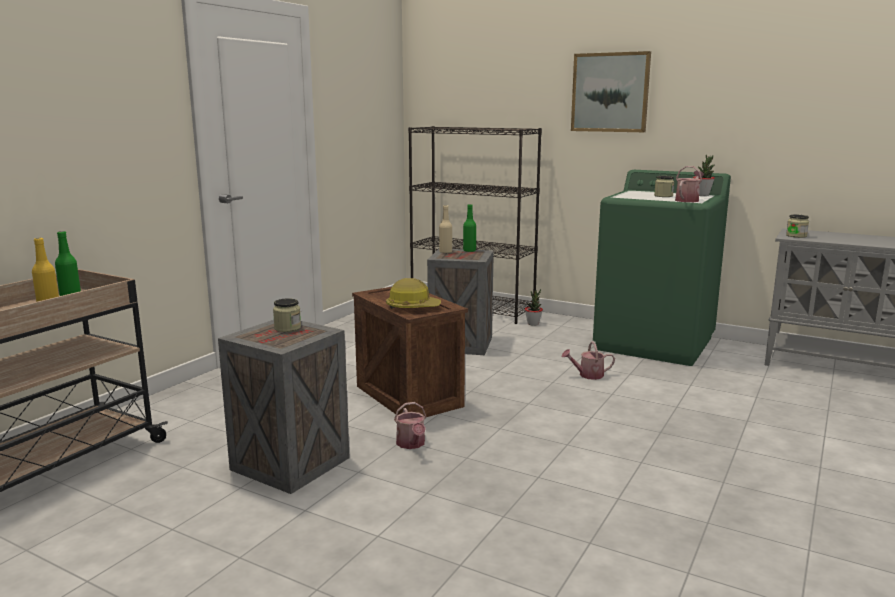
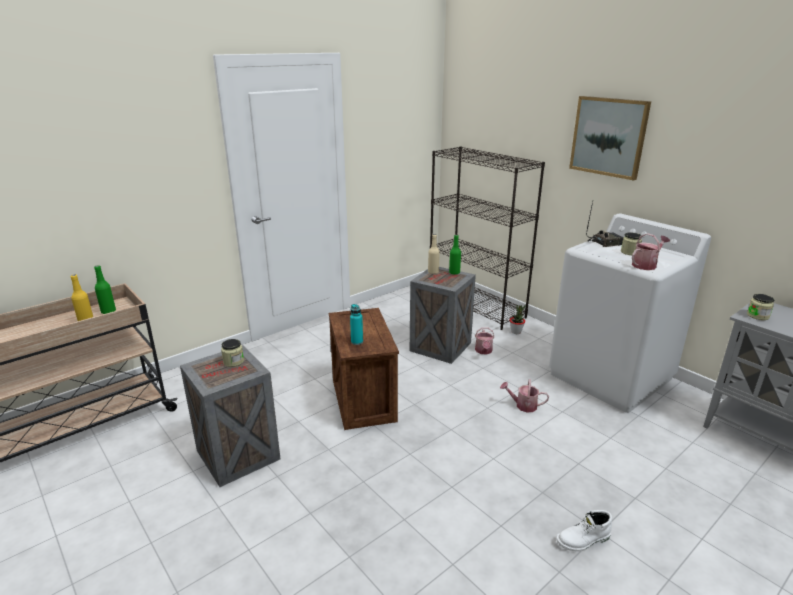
camera: 20 degrees right, 10 degrees up
(411, 444) = (332, 455): watering can -> watering can (483, 351)
(412, 307) = (357, 342): hard hat -> turquoise bottle
(633, 193) = (605, 243): none -> radio
(655, 343) = (611, 376): green washing machine -> white washing machine
(702, 195) = (672, 255): potted plant -> none
(726, 457) = (583, 540): none -> white boot

